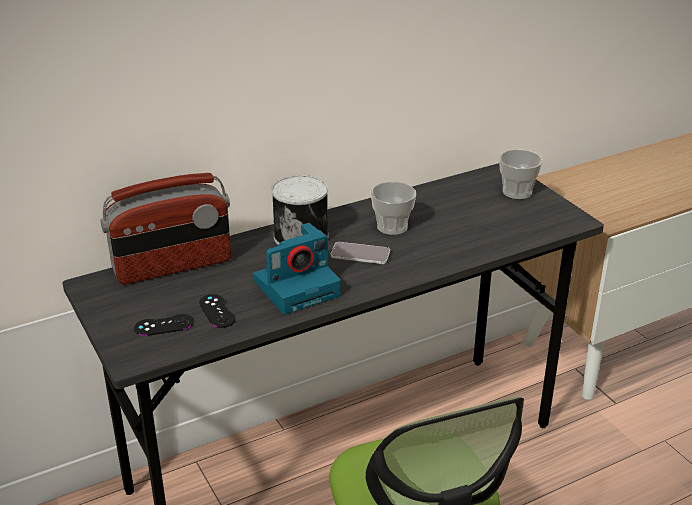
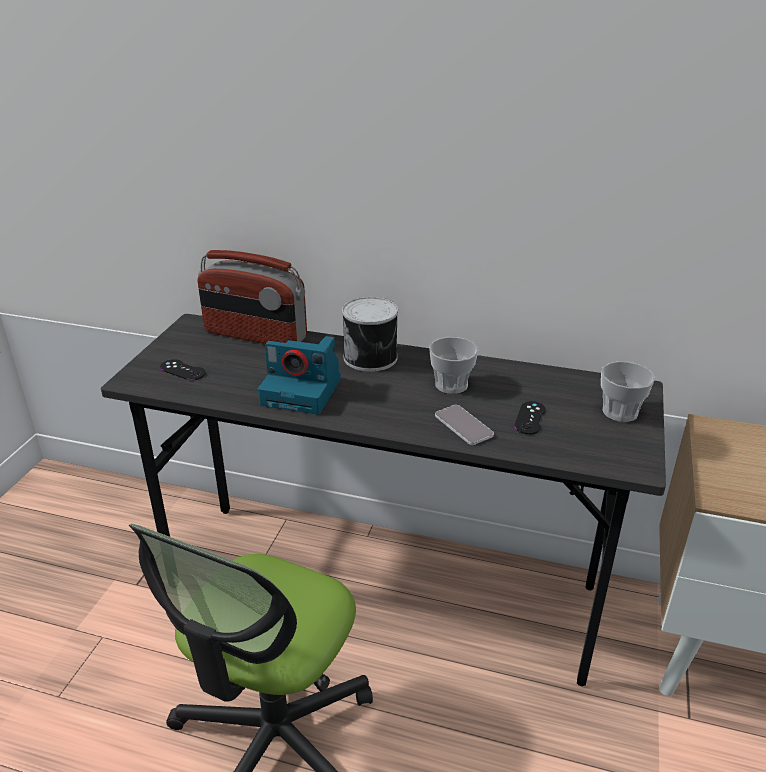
camera: 45 degrees right, 0 degrees up
(217, 311) = (226, 379): black game controller -> black game controller (530, 418)
(360, 254) = (388, 392): phone -> phone (463, 426)

